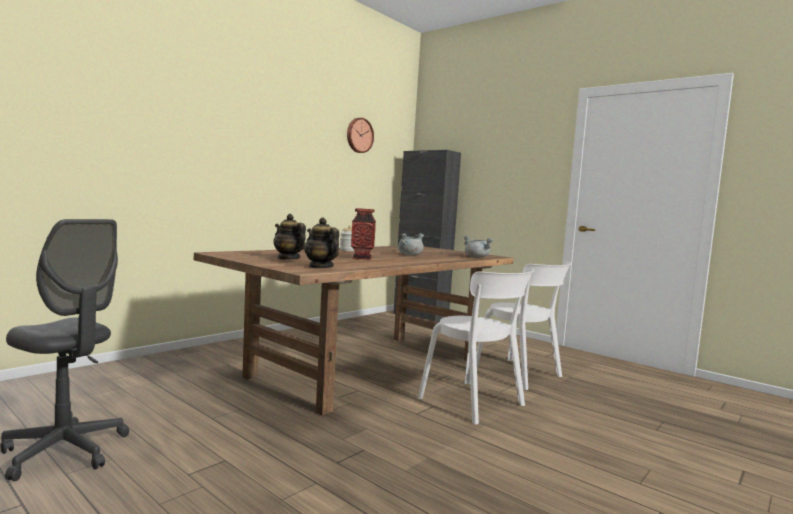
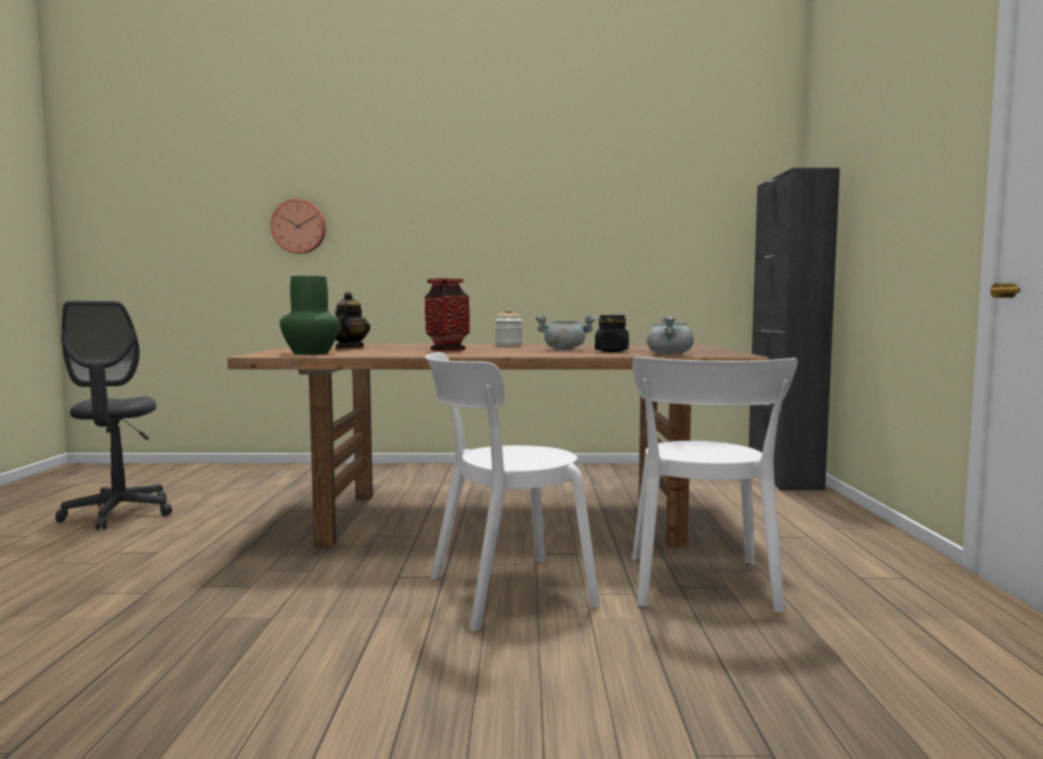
camera: 50 degrees right, 0 degrees up
(320, 267) = (310, 353): teapot -> green vase
(359, 135) = (662, 175): wall clock -> wall clock (299, 226)
(437, 255) = (611, 351): none -> black jar
(475, 403) = (502, 592): white chair -> white chair turned 60 degrees clockwise

